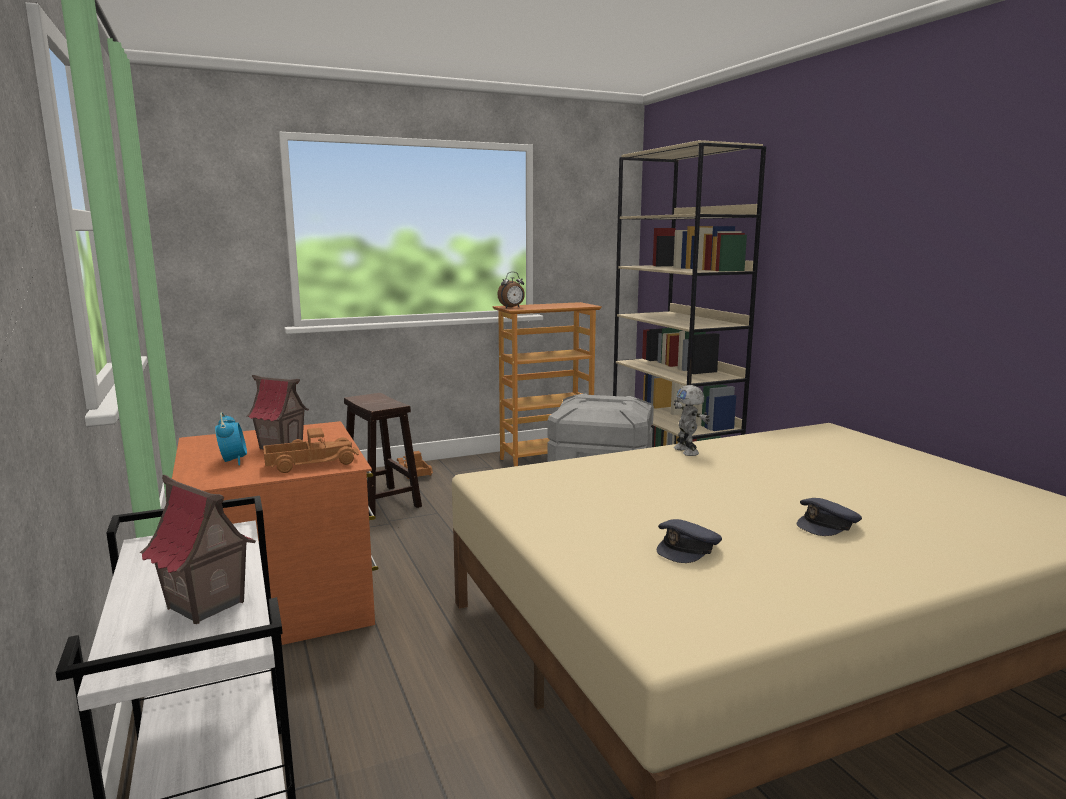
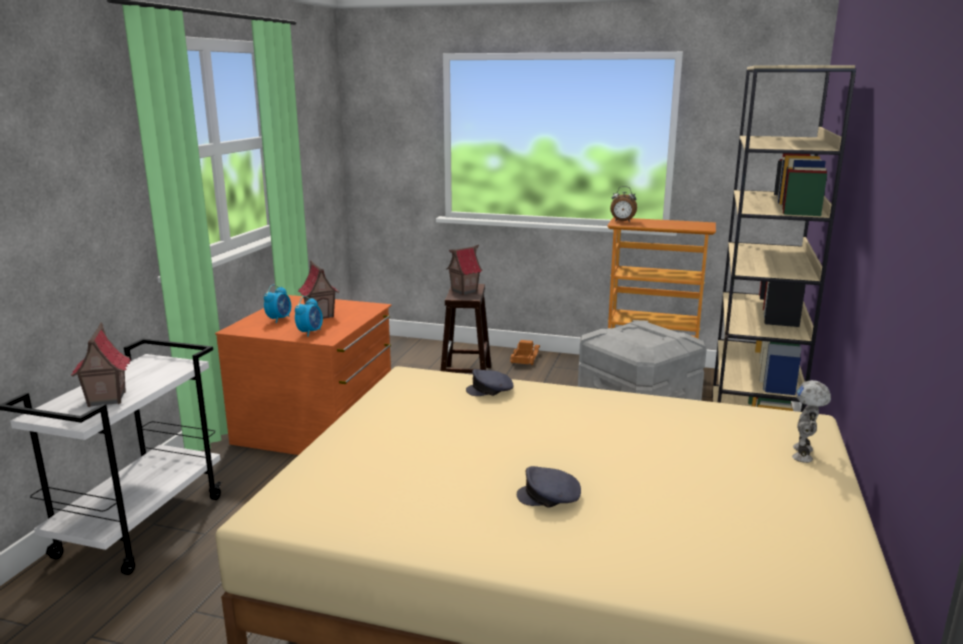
camera: 40 degrees right, 5 degrees up
(311, 463) = (310, 332): toy truck -> alarm clock
(374, 401) = (464, 291): none -> toy house
(687, 451) = (600, 399): toy robot -> toy robot (804, 454)
(688, 548) = (408, 470): grey cap -> grey cap (490, 390)

